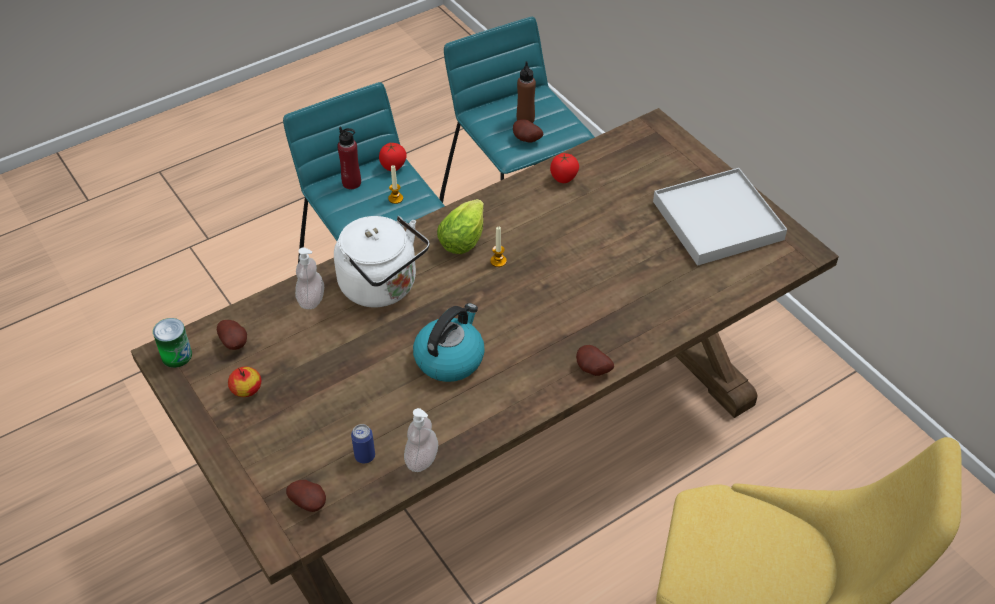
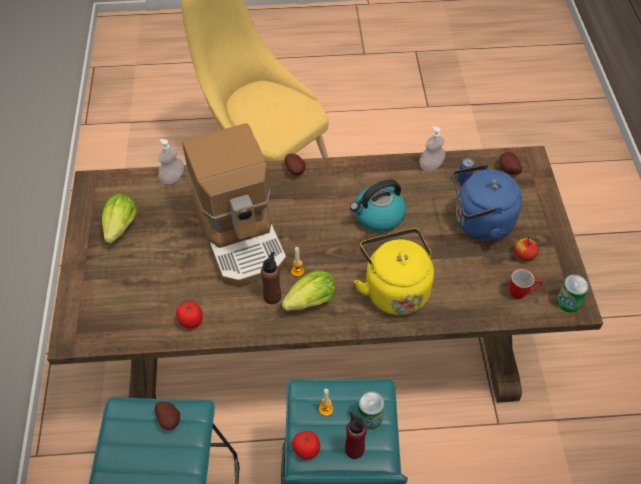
camera: 150 degrees left, 5 degrees up
(235, 343) = (522, 293): potato -> mug
(311, 300) = (452, 303): soap dispenser -> soap dispenser (172, 178)
(318, 405) = (479, 223): none -> blue kettle
(351, 208) = (369, 417): none -> can
(383, 287) = (394, 289): white kettle -> yellow kettle
(525, 119) = (149, 448): brown bottle -> brown bottle (272, 296)
(587, 269) = (242, 236): none -> coffee machine
(717, 221) = (120, 230): white tray -> lettuce

